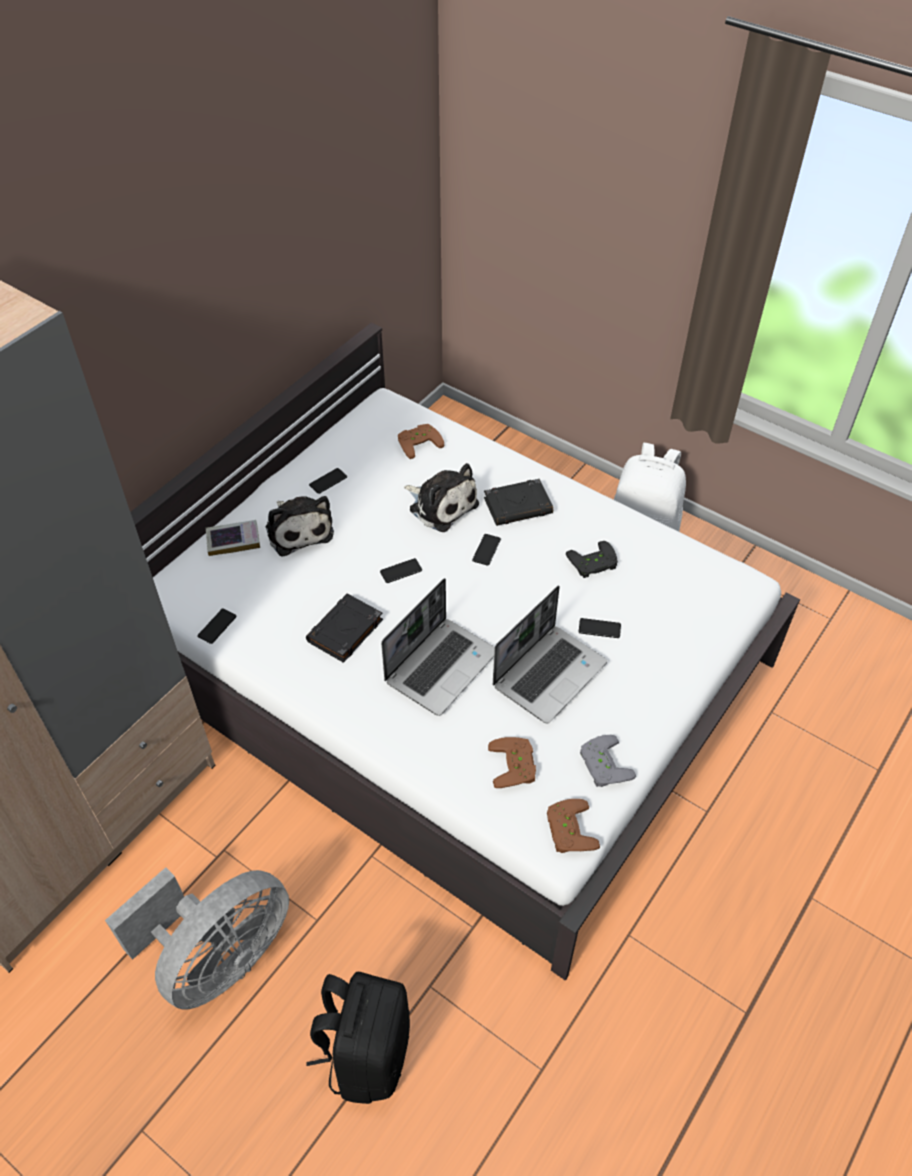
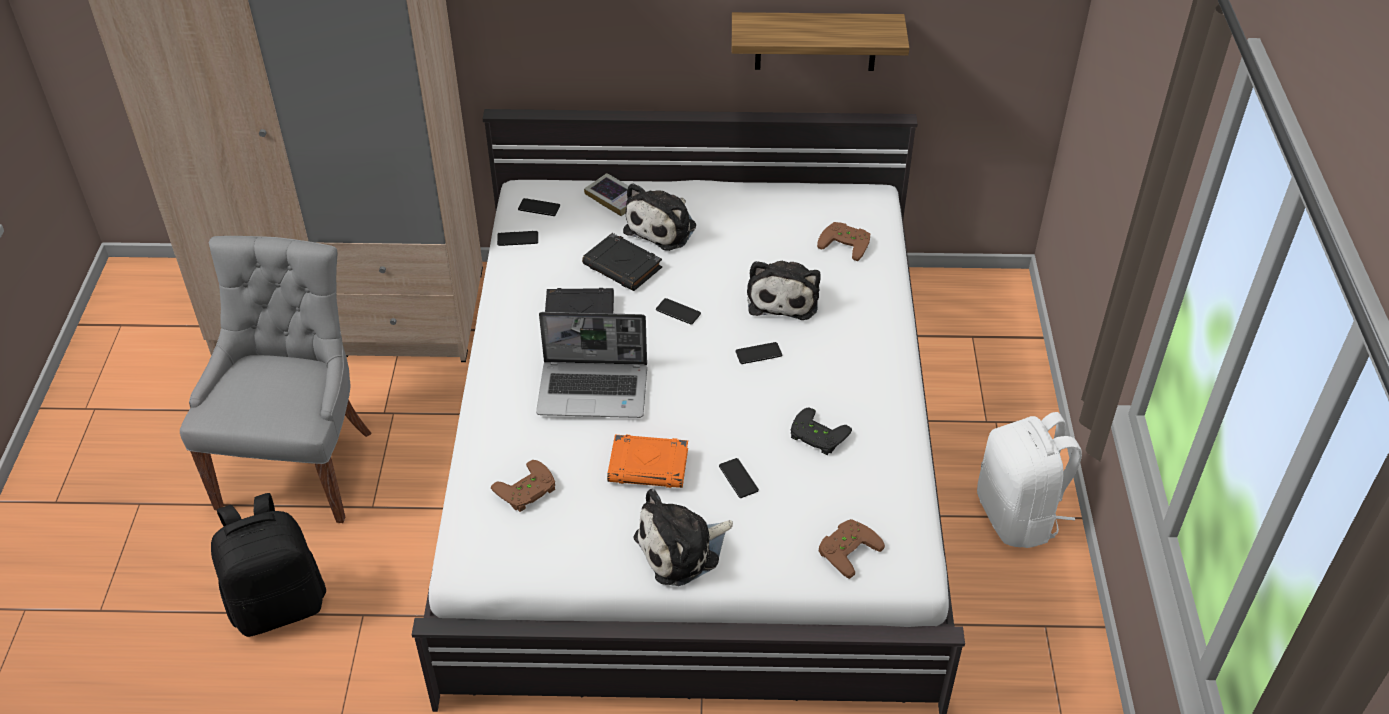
camera: 55 degrees right, 5 degrees down
(219, 958) = (299, 466): grey fan -> grey chair
(297, 307) = (816, 41): none -> shelf
(328, 481) = (737, 214): phone -> phone (539, 208)
(518, 506) = (837, 348): black book -> black book (623, 267)
(549, 673) = (649, 466): laptop -> orange book
(567, 829) = (487, 560): brown game controller -> brown game controller (846, 548)
(602, 765) = (577, 553): grey game controller -> none
(643, 698) = (682, 549): none -> plush toy

